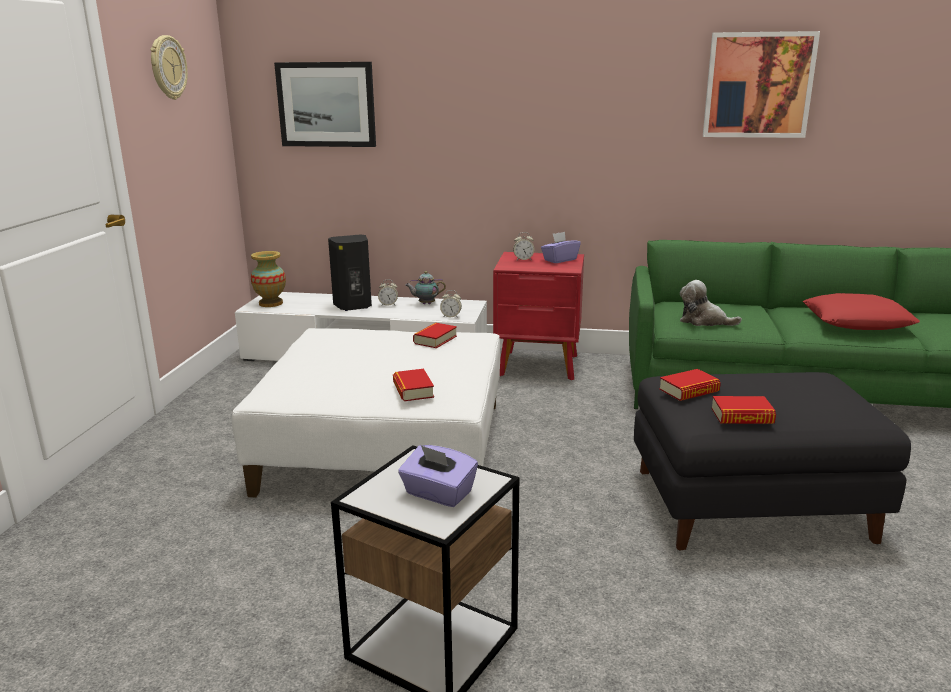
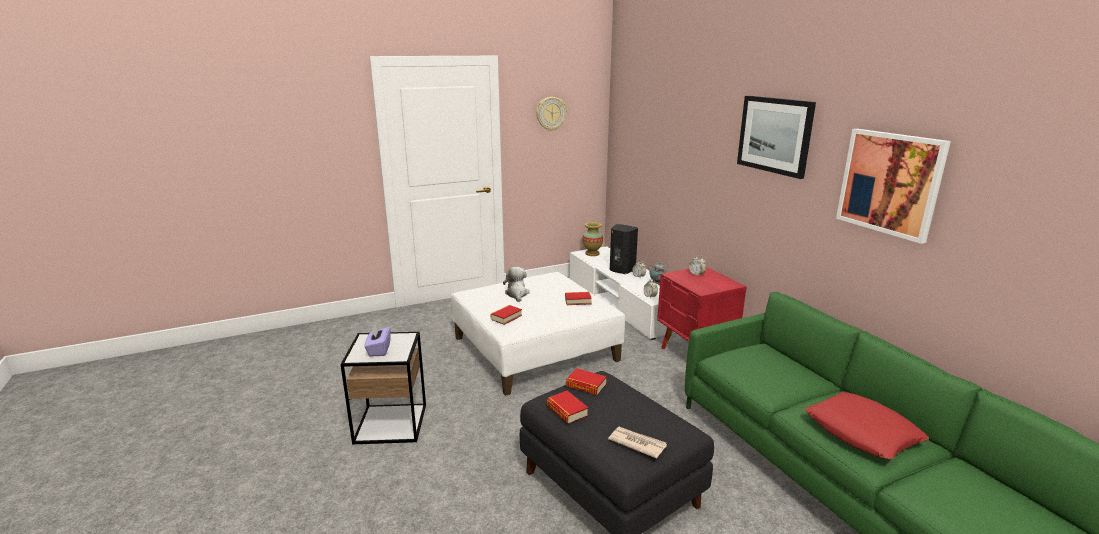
camera: 55 degrees right, 0 degrees up
(326, 104) = (641, 141): picture -> picture (774, 135)
(560, 260) = (716, 283): purple tissue box -> none
(704, 321) = (740, 366): plush toy -> plush toy (517, 294)
(838, 402) = (637, 443): none -> newspaper

